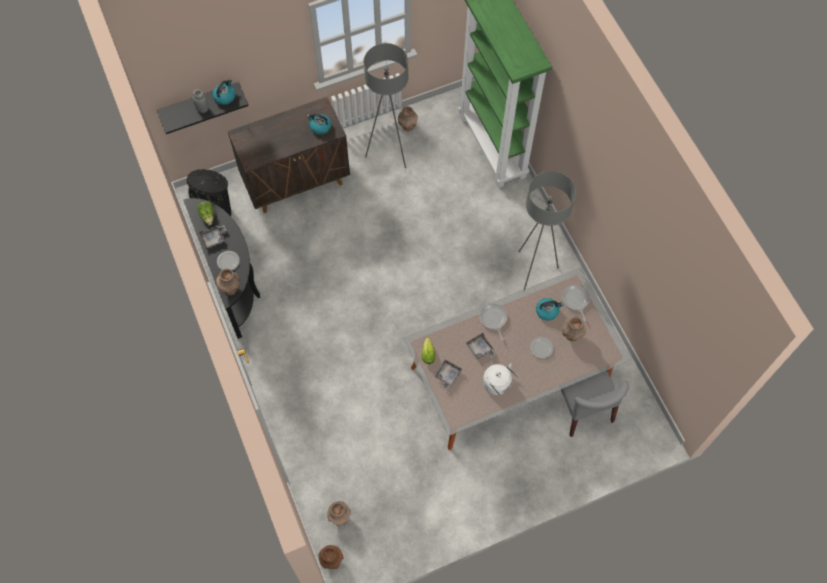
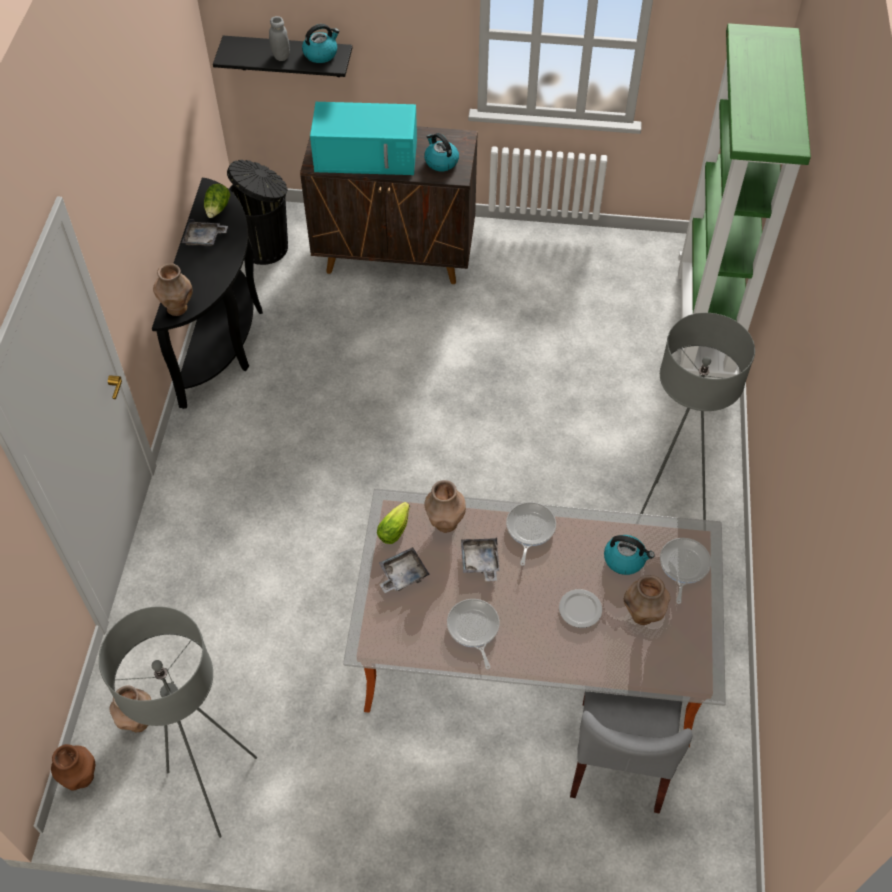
camera: 30 degrees right, 10 degrees down
(228, 261) = (201, 273): plate -> none
(276, 142) = (367, 155): none -> turquoise microwave
(389, 153) = (546, 273): grey floor lamp -> grey floor lamp (213, 787)
(407, 127) = (594, 253): brown vase -> brown vase (445, 523)
(498, 384) = (473, 629): white kettle -> frying pan

